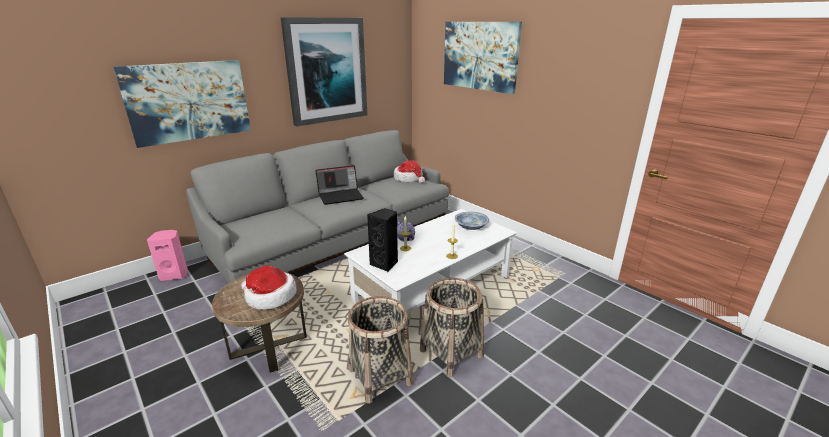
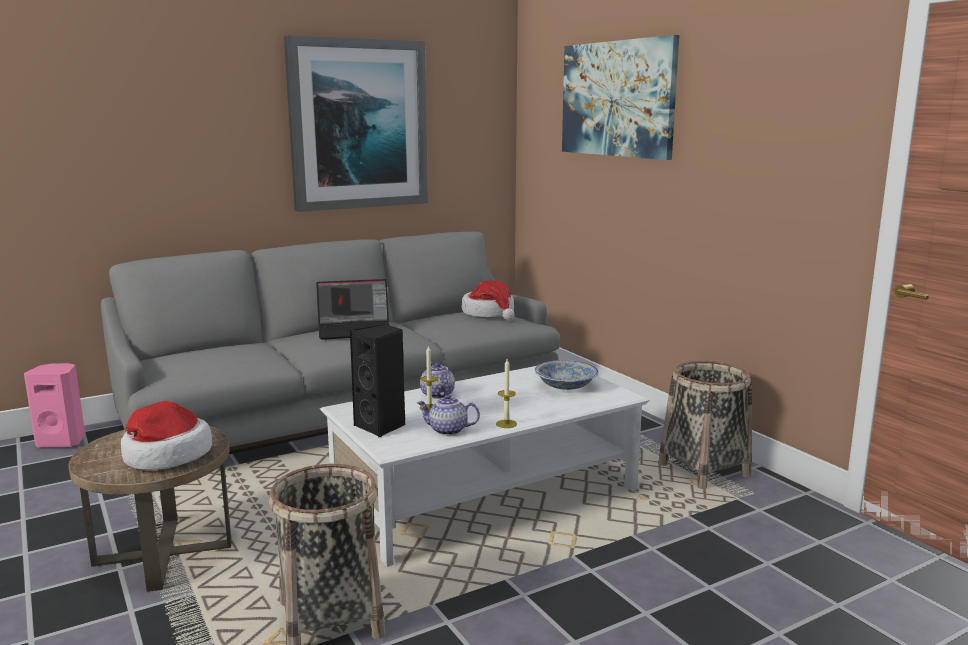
camera: 10 degrees right, 10 degrees down
(188, 101) = (122, 158): picture -> none
(423, 264) = (447, 431): none -> teapot
(451, 353) = (475, 597): basket -> basket (703, 469)

